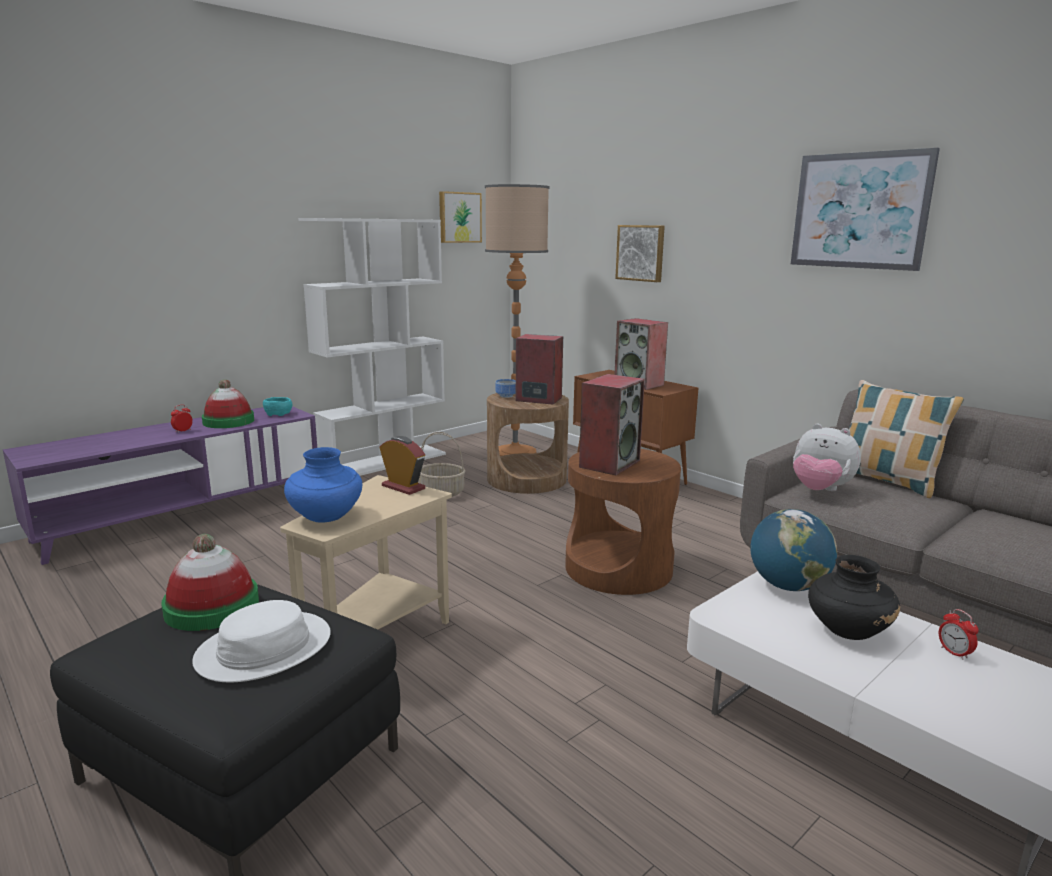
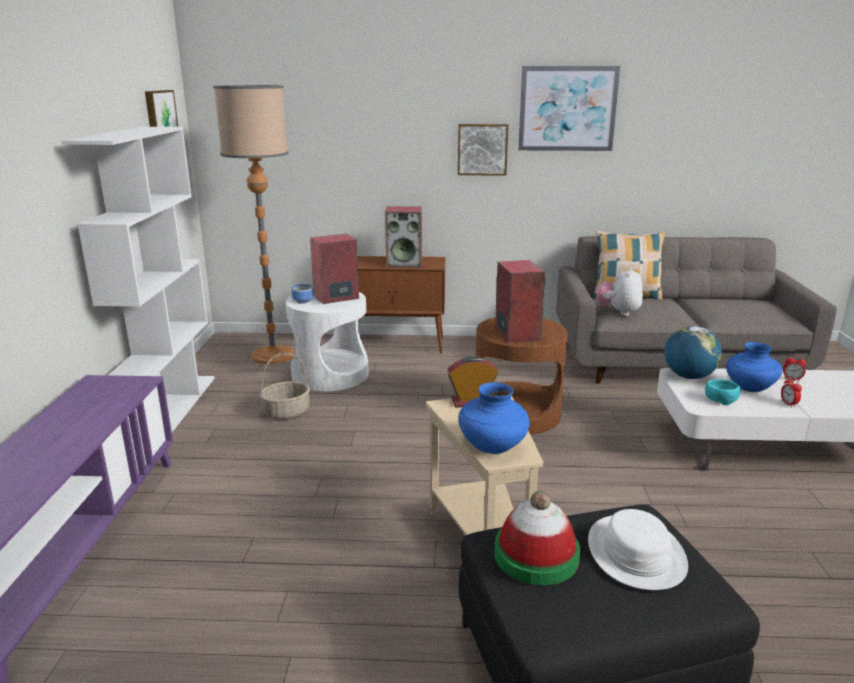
camera: 45 degrees left, 5 degrees up
(183, 431) = (57, 446): alarm clock -> alarm clock (788, 404)
(228, 421) = (82, 416): hat -> none
(278, 413) = (116, 388): turquoise bowl -> turquoise bowl (719, 400)
(526, 479) = (330, 375): brown side table -> white side table
(641, 253) = (370, 146): picture -> picture (482, 149)
(820, 490) = (618, 312): plush toy -> plush toy turned 120 degrees clockwise
(847, 631) = (749, 388): black vase -> blue vase

